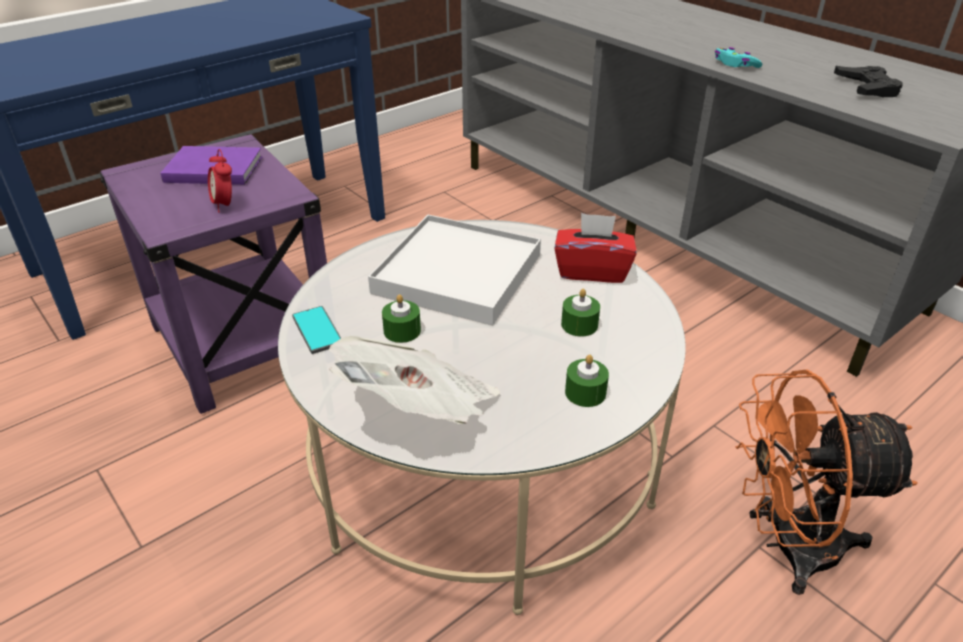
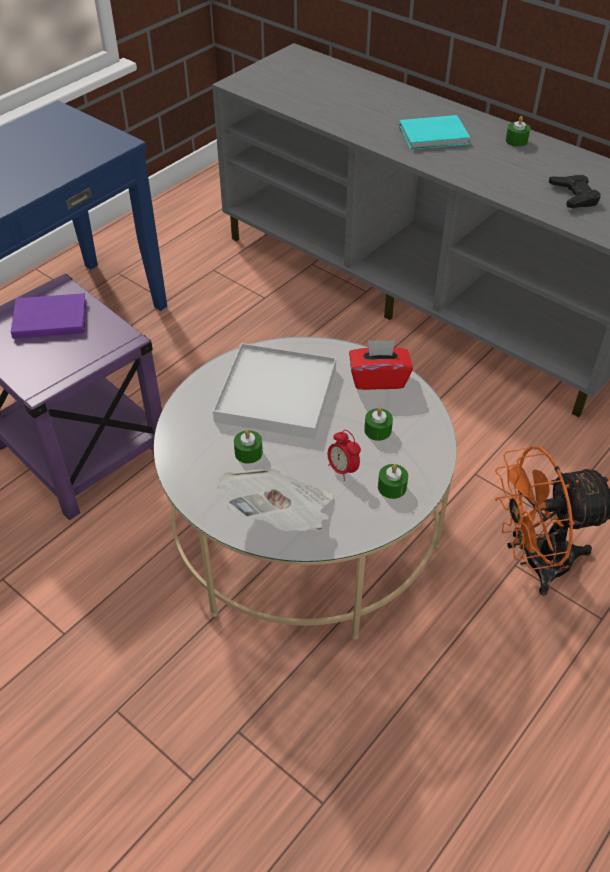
camera: 10 degrees left, 10 degrees up
(225, 205) = (76, 357): alarm clock -> alarm clock (342, 469)
(317, 330) = (184, 460): phone -> none
(698, 34) = (435, 136): none -> turquoise book
(735, 65) = (470, 176): turquoise game controller -> none
(795, 42) = (516, 141): none -> green candle

